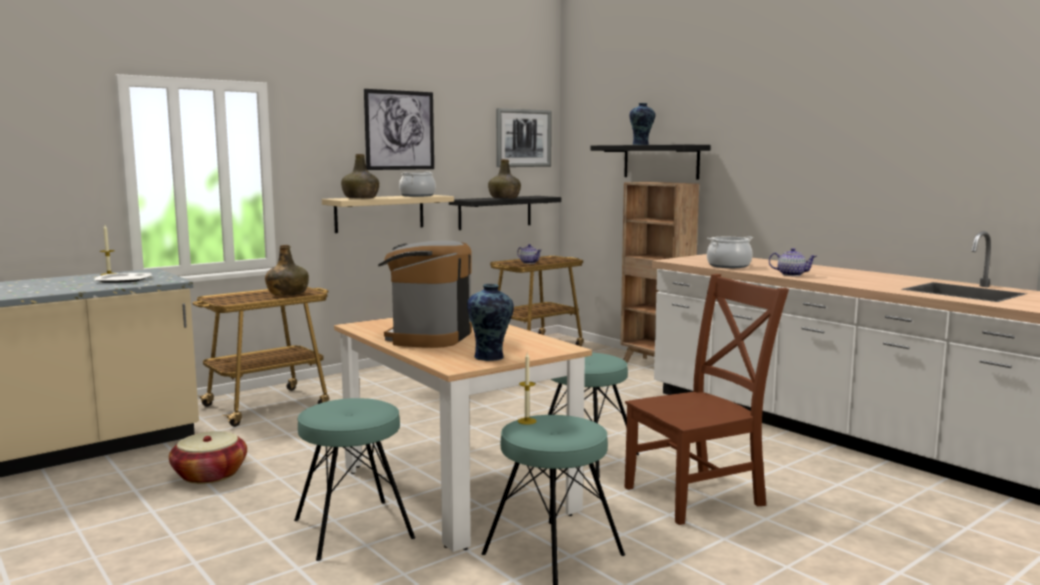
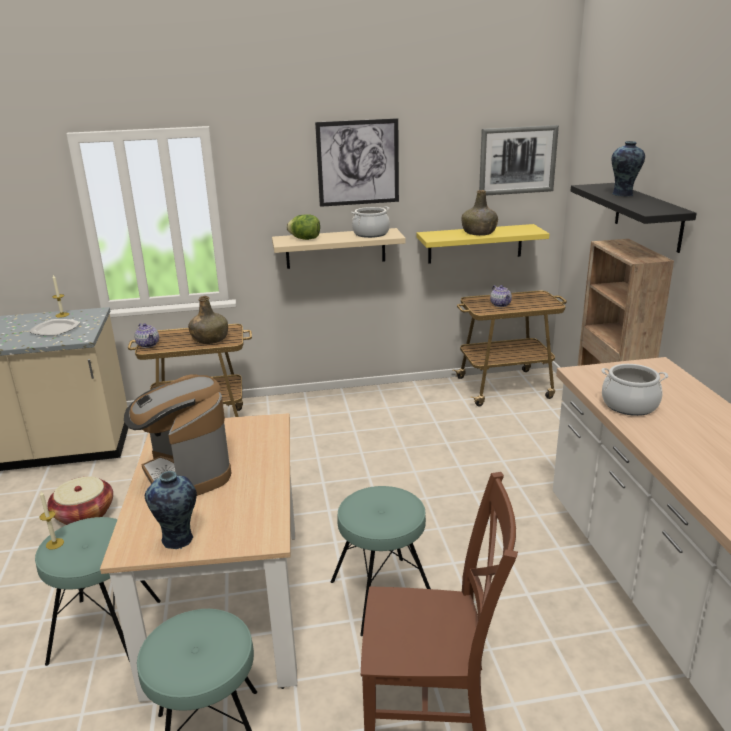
camera: 30 degrees right, 15 degrees up
(361, 198) = (305, 239): green bottle -> lettuce
(428, 337) = (186, 473): coffee machine -> coffee machine turned 75 degrees counterclockwise
(495, 212) = (475, 244): black shelf -> yellow shelf
(527, 421) = (187, 622): candle -> candle (55, 543)
(791, 274) = (678, 454): teapot -> teapot (148, 344)

